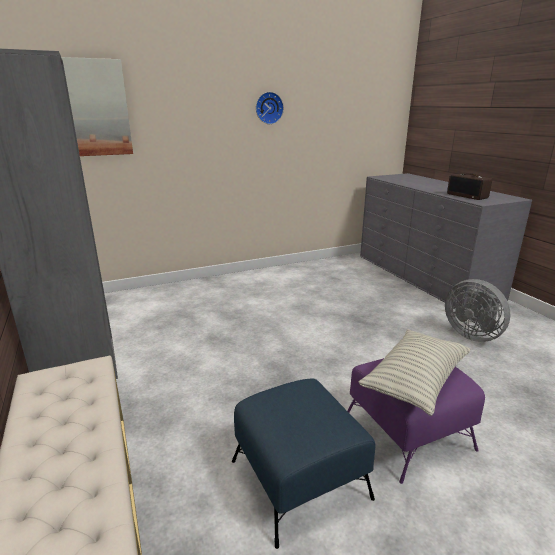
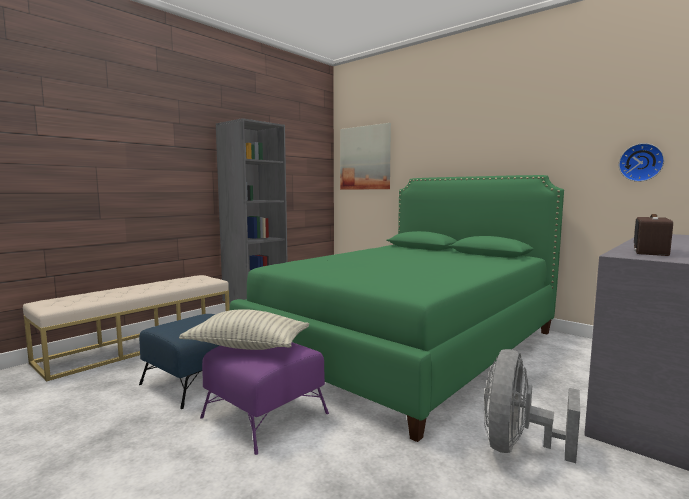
camera: 65 degrees right, 15 degrees down
(268, 108) = (505, 149): wall clock -> wall clock (641, 162)
(293, 317) = (407, 345): none -> green bed

